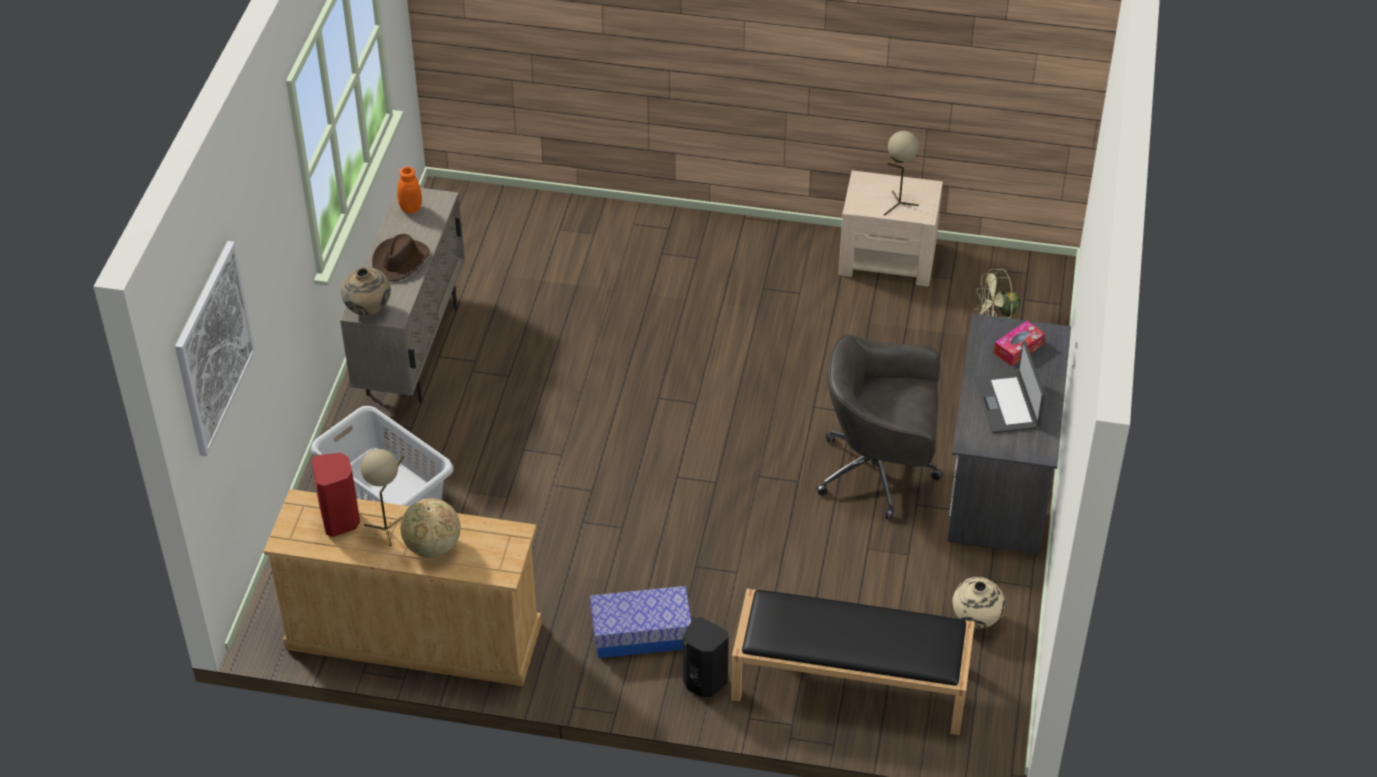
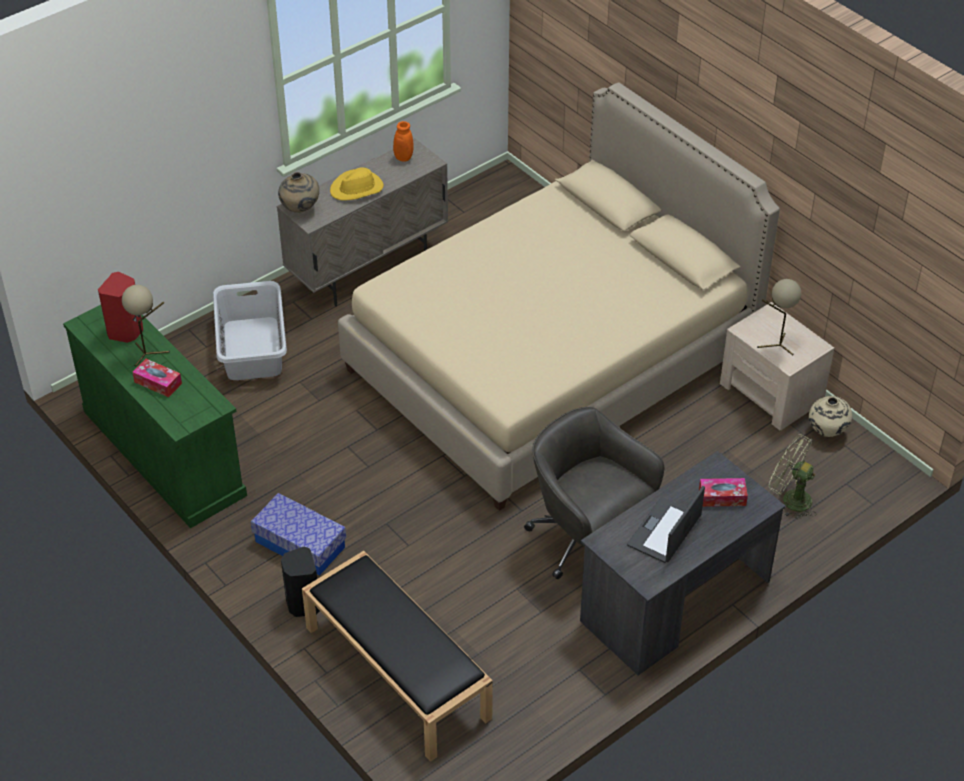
camera: 40 degrees right, 0 degrees up
(213, 348) = (82, 155): picture -> none
(400, 261) = (357, 188): brown hat -> yellow hat
(412, 636) = (162, 452): beige dresser -> green dresser
(432, 547) = (158, 382): globe -> tissue box
(676, 338) = (550, 360): none -> beige bed
(976, 621) = (535, 691): beige vase -> beige vase (827, 432)

